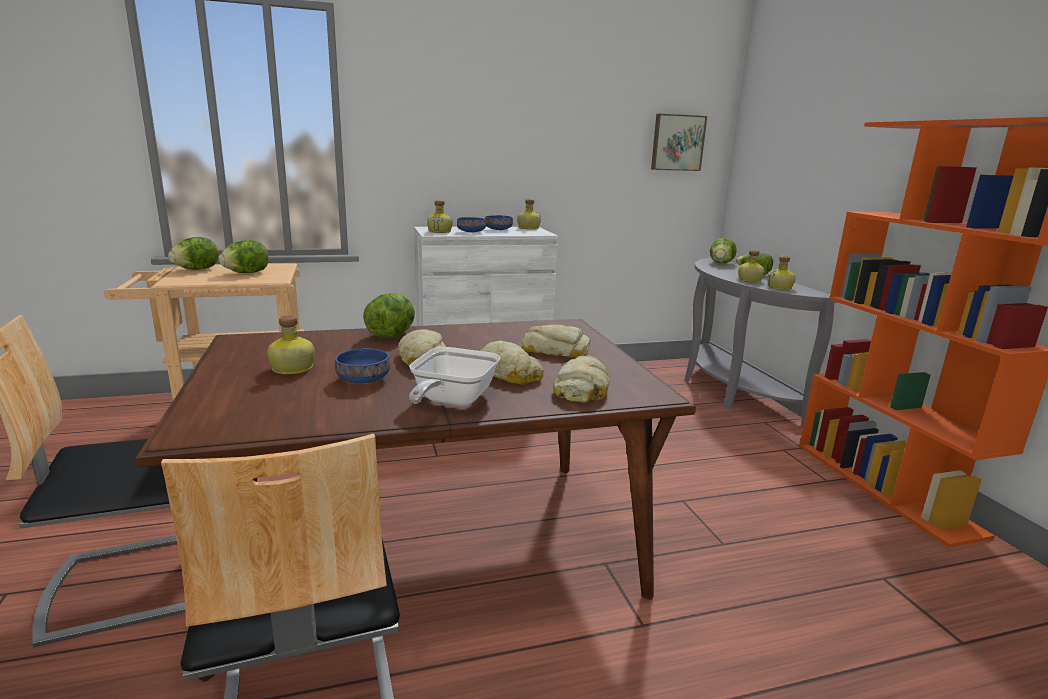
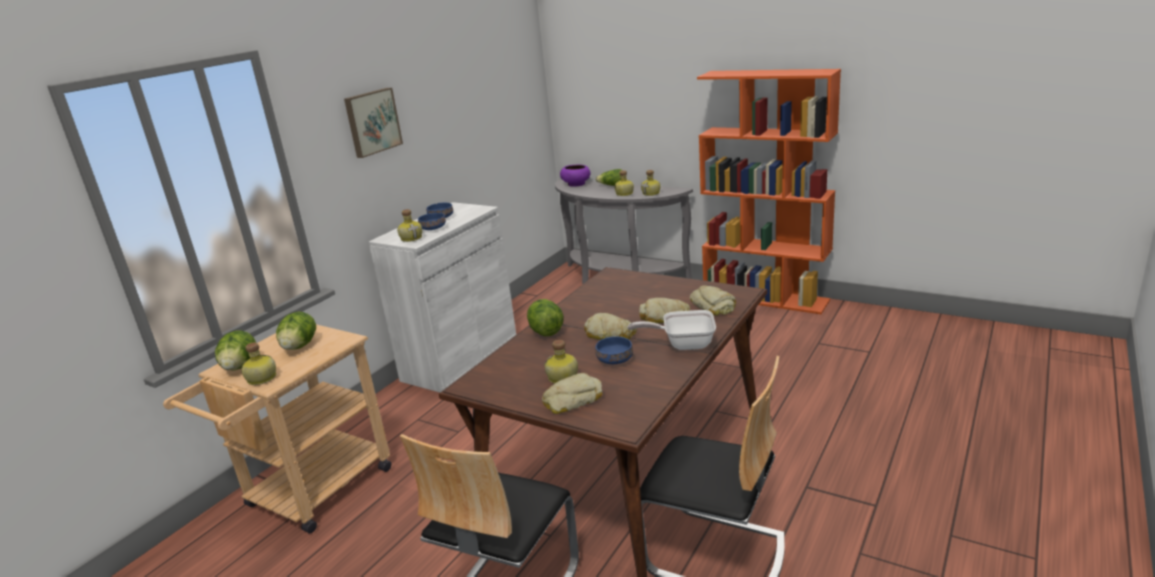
camera: 40 degrees left, 5 degrees up
(451, 401) = (683, 344): frying pan -> frying pan turned 120 degrees clockwise
(527, 228) = (454, 207): bottle -> bottle (260, 379)
(556, 350) = (650, 293): bread -> bread (572, 400)
(677, 143) = (517, 95): picture -> picture (372, 122)
(721, 263) = (576, 184): lettuce -> purple bowl

